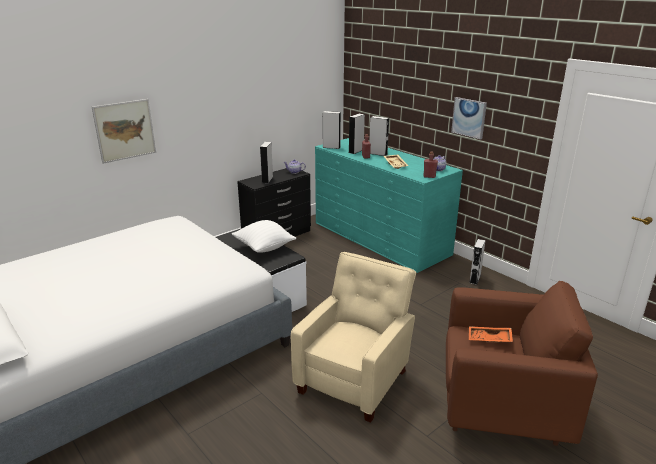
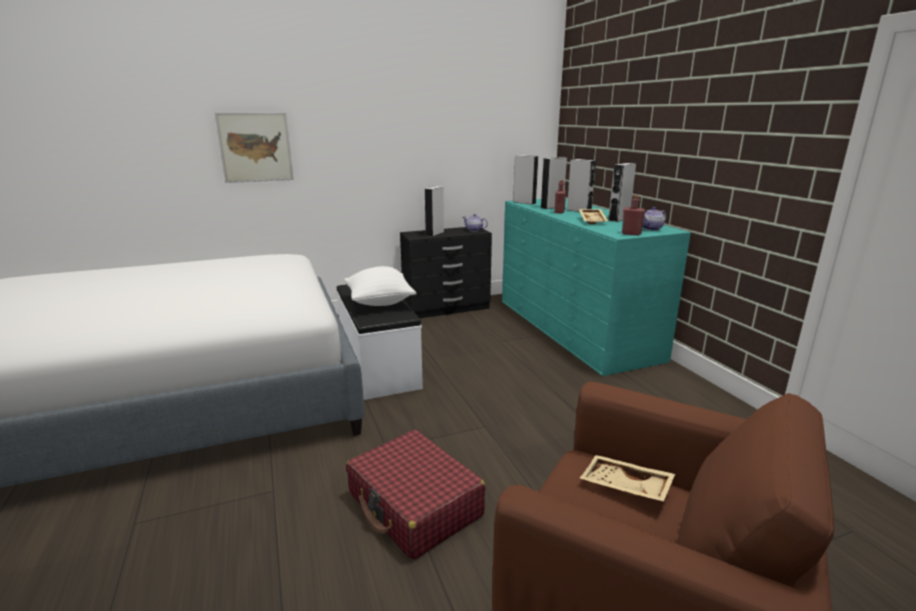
camera: 20 degrees right, 5 degrees down
(355, 379) = (415, 505): beige armchair -> red suitcase
(469, 117) = (706, 151): picture -> none
(475, 279) = (690, 399): grey speaker -> grey speaker (619, 219)
(489, 339) = (625, 487): orange tray -> beige tray

